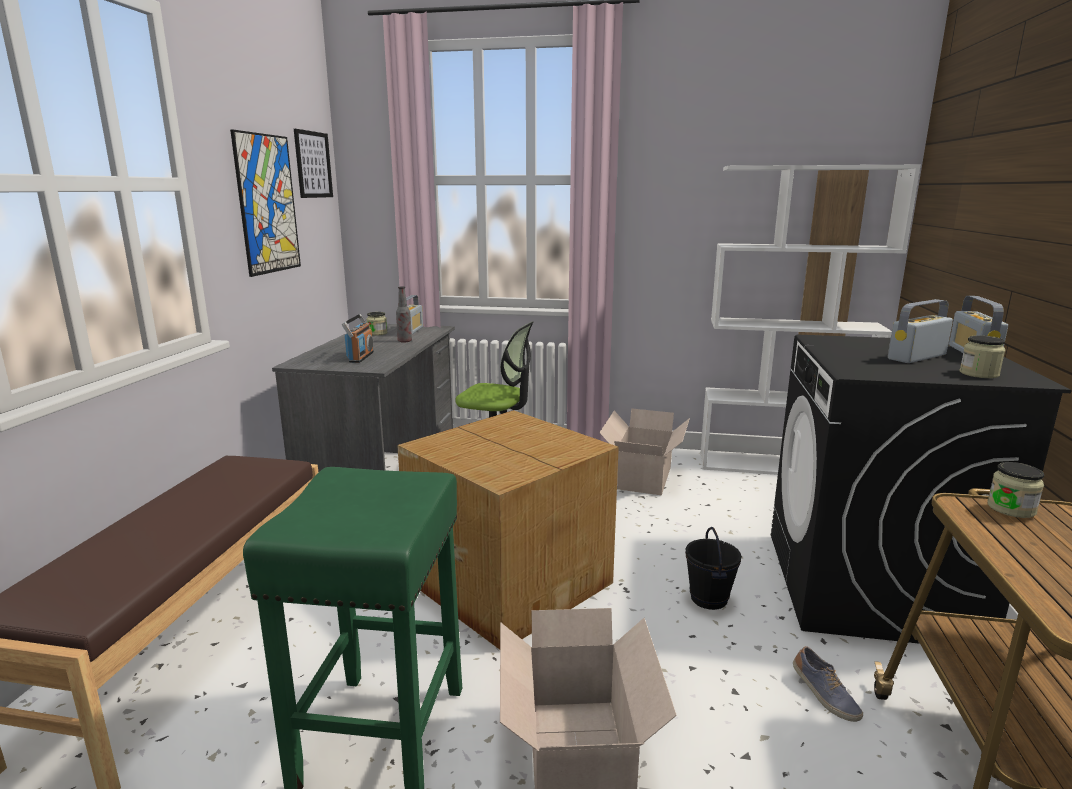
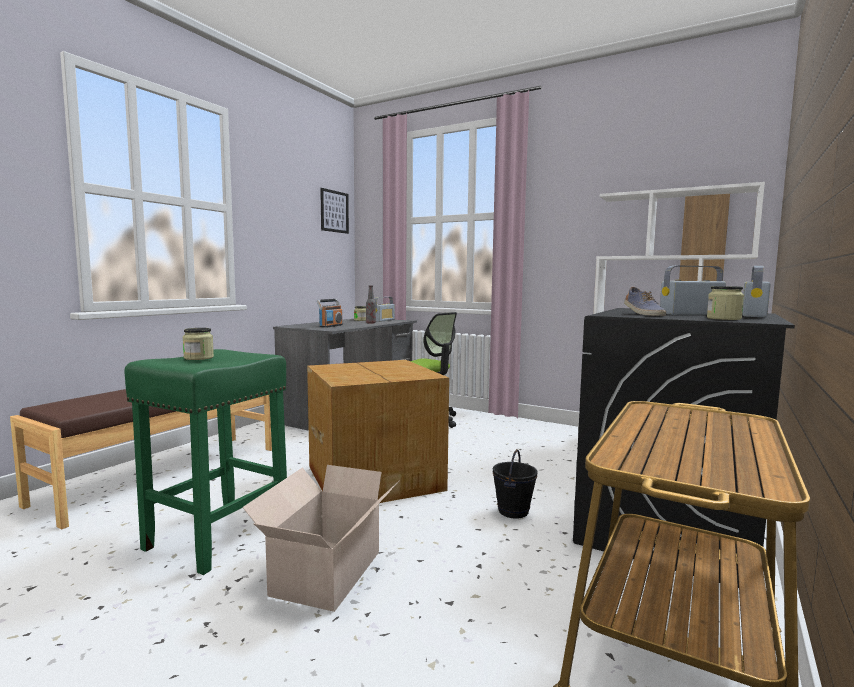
camera: 20 degrees right, 10 degrees down
(267, 204) = (293, 230): picture -> none
(642, 478) = (529, 439): cardboard box -> none
(824, 695) = (553, 584): shoe -> shoe (642, 314)
(1011, 509) = (690, 412): jar -> jar (199, 358)

